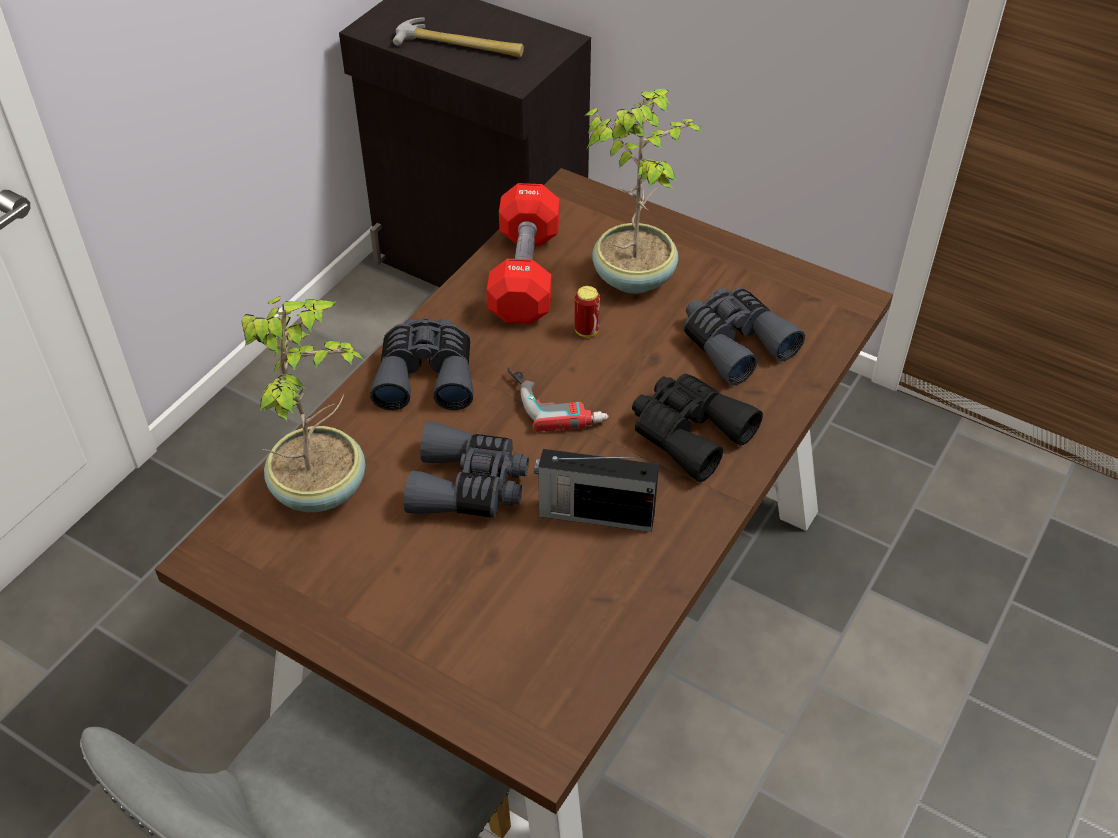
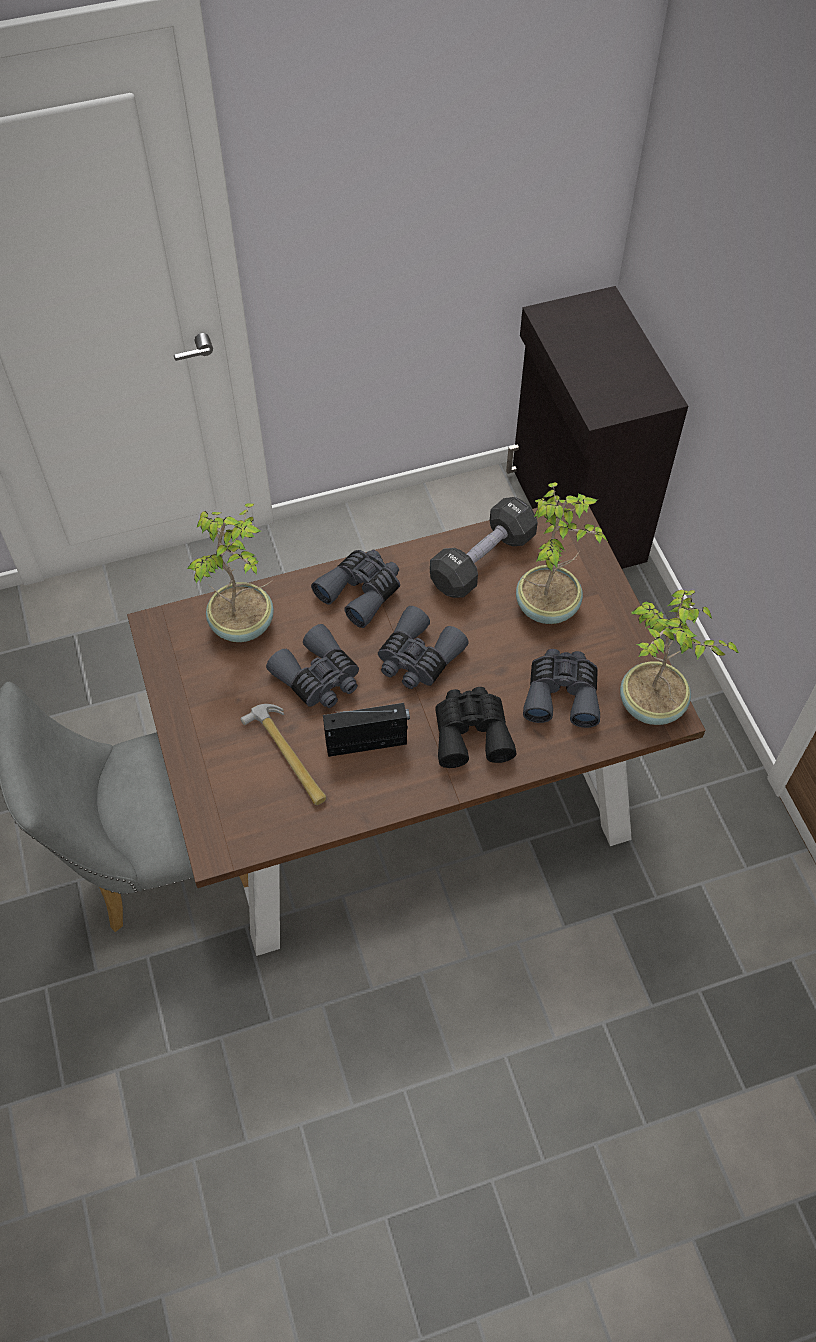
camera: 40 degrees right, 10 degrees up
(459, 46) = (590, 363): hammer -> hammer (288, 756)
(525, 274) = (482, 560): red dumbbell -> black dumbbell
(557, 400) = (417, 658): power drill -> grey binoculars
(586, 331) = (480, 624): can -> none
(594, 514) = (368, 743): radio -> radio turned 120 degrees clockwise
(825, 303) = (651, 706): none -> potted plant

